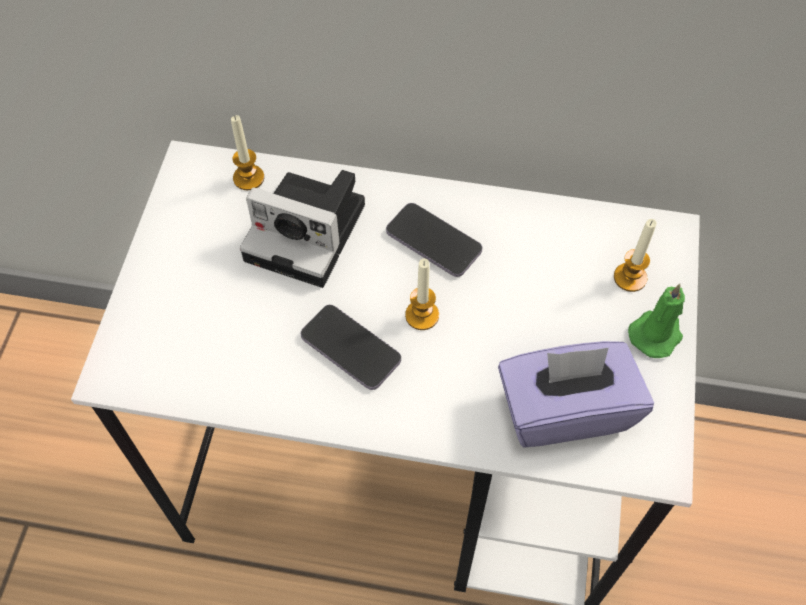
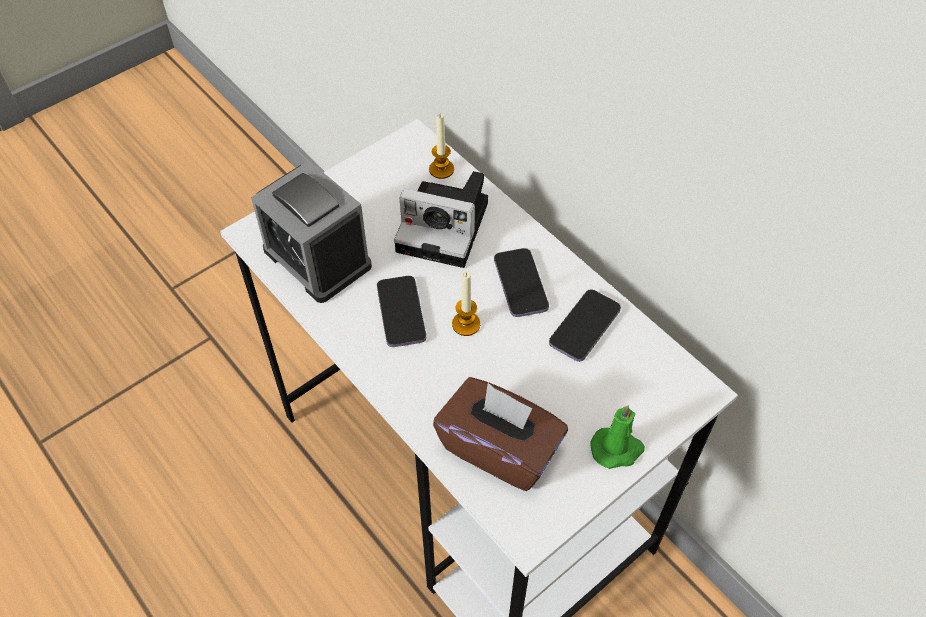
camera: 40 degrees right, 5 degrees down
(210, 353) = (317, 258): none -> alarm clock
(311, 232) = (447, 227): camera -> camera turned 45 degrees counterclockwise
(526, 242) = (584, 327): none -> phone
(564, 409) = (500, 448): purple tissue box -> brown tissue box
(630, 277) = (636, 399): candle -> none

